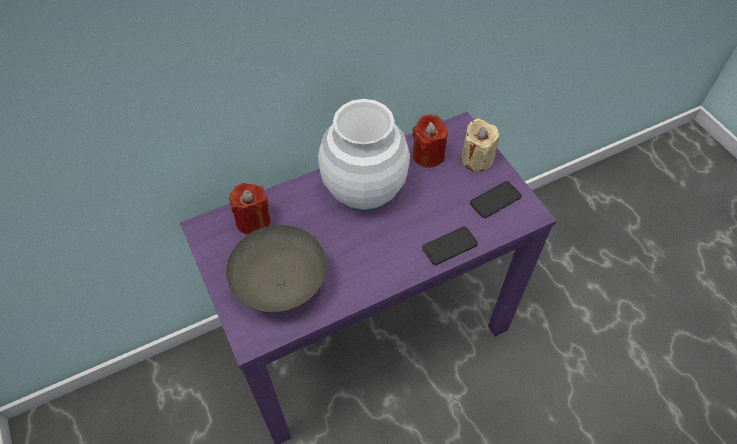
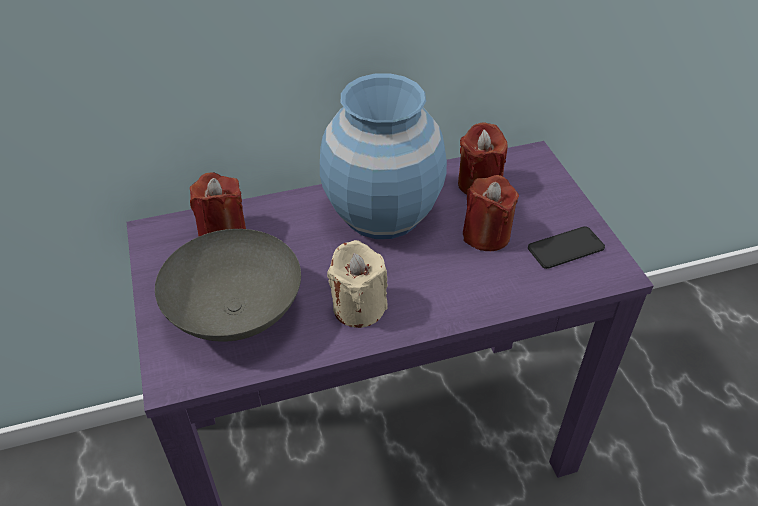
camera: 10 degrees right, 10 degrees down
(364, 188) = (382, 212): white vase -> blue vase
(440, 197) = (486, 235): none -> red candle
(449, 246) = (488, 297): phone -> none
(477, 159) = (547, 196): beige candle -> beige candle (358, 307)

